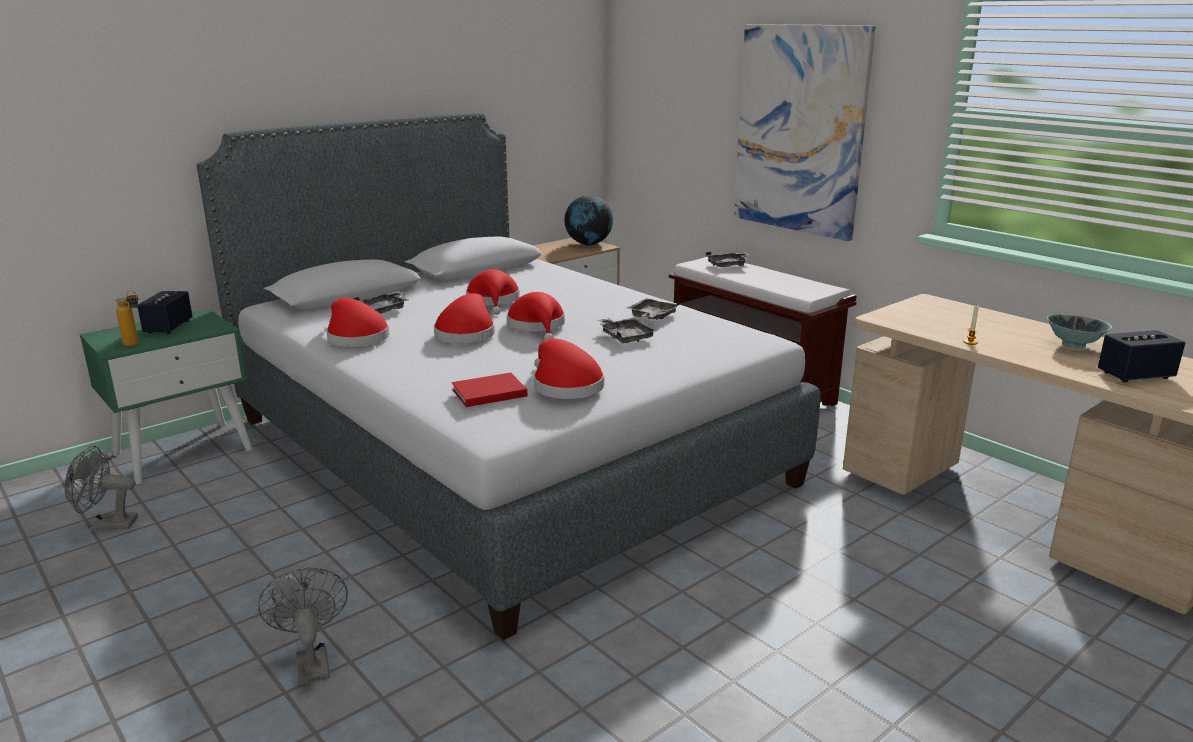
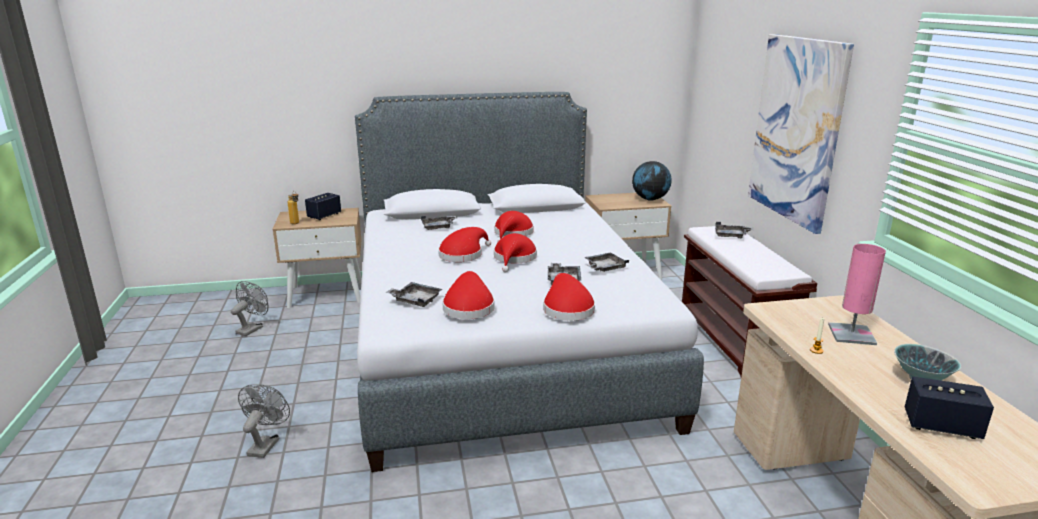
camera: 30 degrees right, 0 degrees up
(106, 525) = (252, 328): grey fan -> grey fan turned 90 degrees clockwise
(184, 451) = (327, 294): green nightstand -> beige nightstand
(355, 337) = (398, 243): red hat -> red hat (567, 308)
(487, 393) = (415, 300): red book -> grey tray
(976, 323) = (851, 334): none -> pink table lamp

